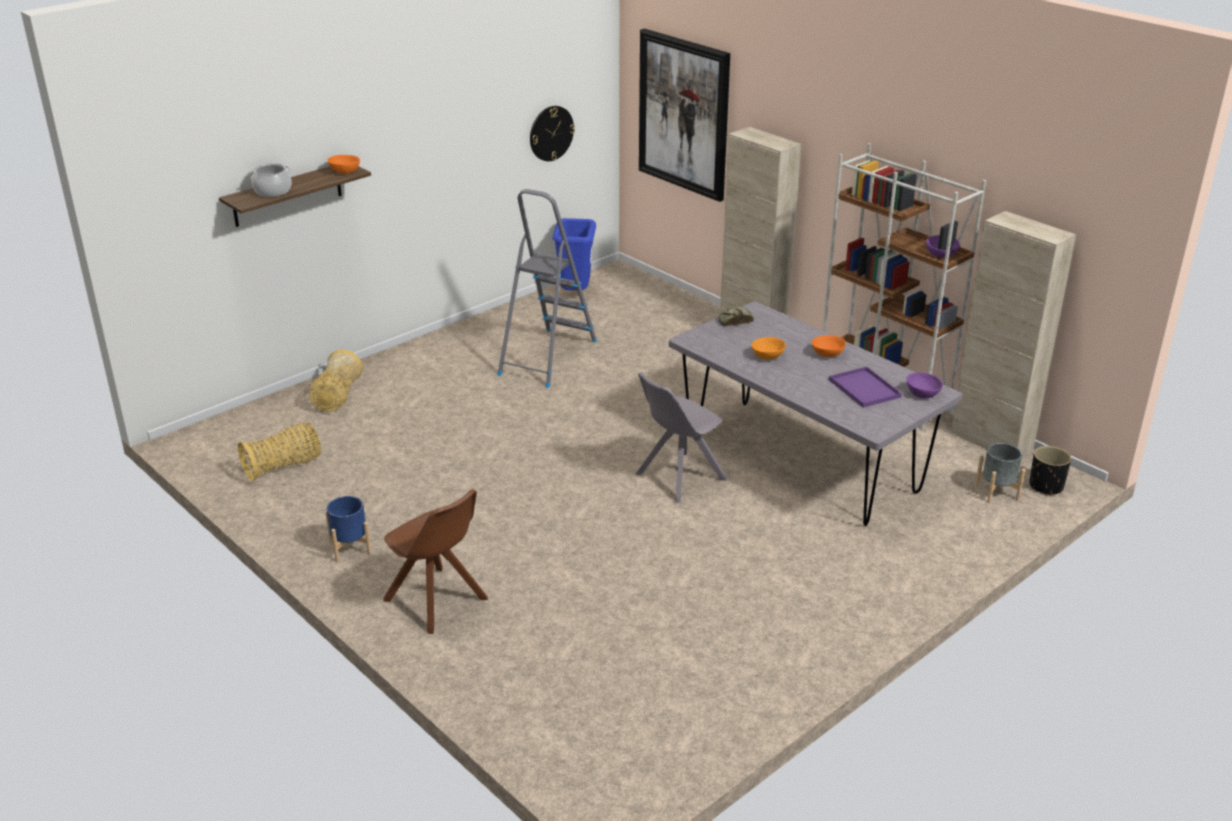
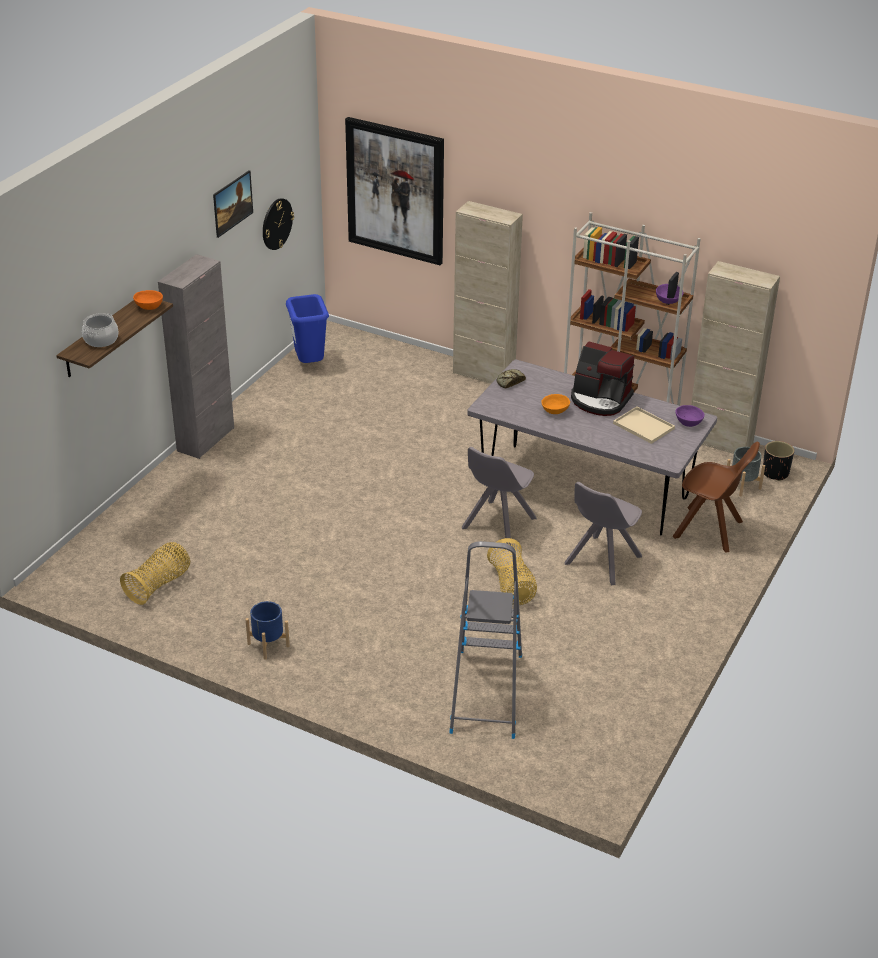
camera: 20 degrees left, 5 degrees up
(336, 398) = (160, 510): basket -> basket (512, 587)
(427, 343) = (206, 439): none -> grey cabinet
(437, 601) = (369, 672): brown chair -> brown chair (710, 530)
(488, 106) = (233, 214): none -> picture
(548, 357) = (324, 433): grey step ladder -> grey step ladder (486, 691)
(777, 539) = (601, 561): none -> grey chair
(828, 354) = (600, 400): orange bowl -> coffee machine
(863, 388) = (642, 426): purple tray -> beige tray

